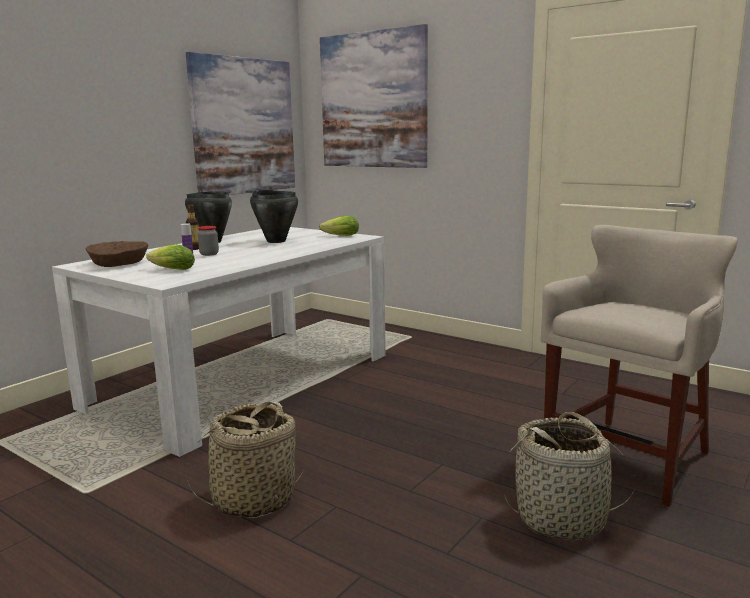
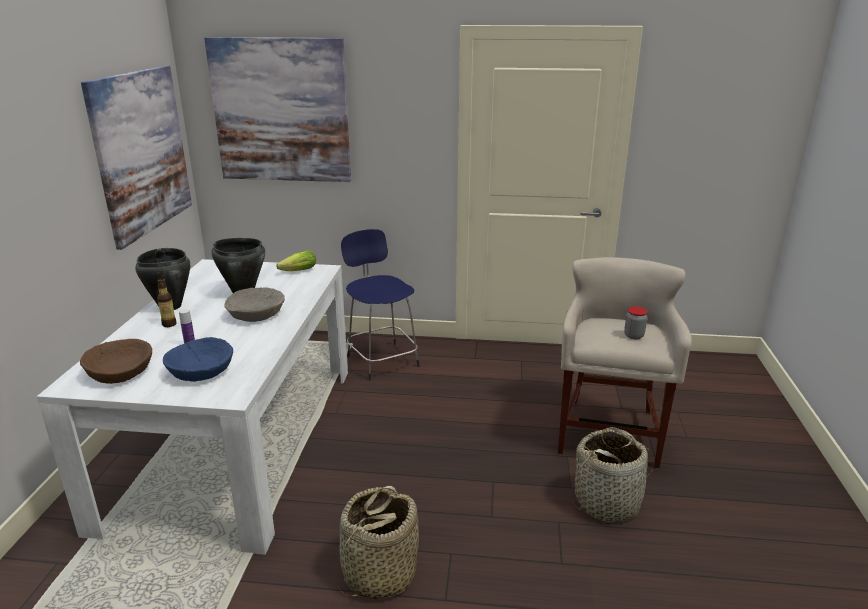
camera: 30 degrees left, 10 degrees up
(170, 269) = (201, 371): lettuce -> blue bowl
(209, 254) = (202, 332): jar -> jar (633, 336)
(265, 251) = (257, 314): none -> beige bowl
(427, 352) = (381, 360): none -> blue stool

